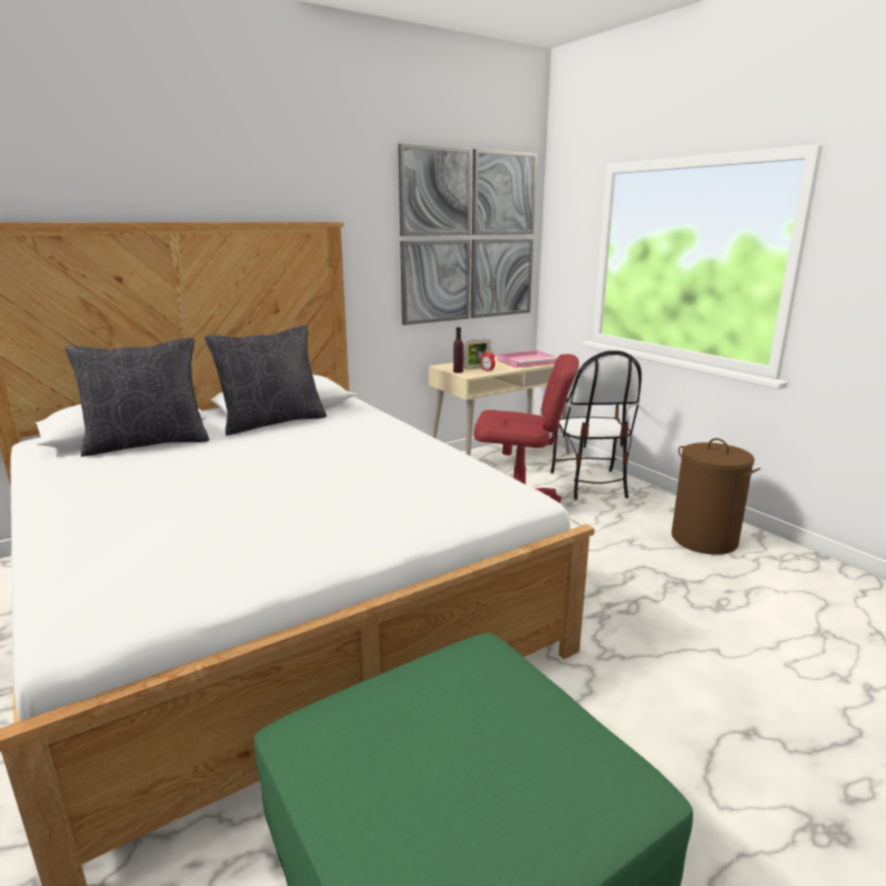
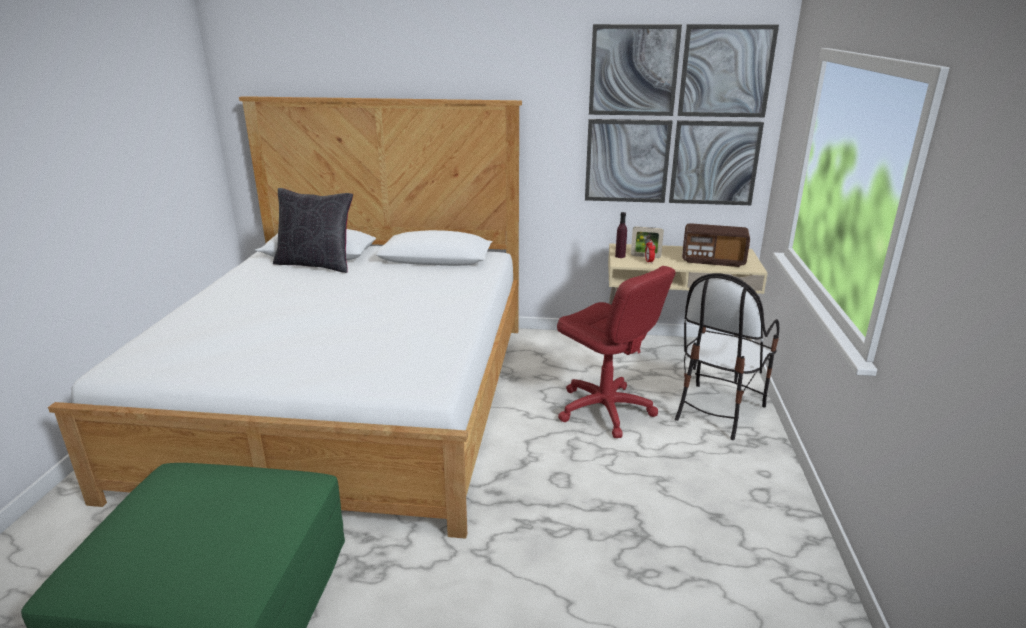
camera: 40 degrees right, 5 degrees up
(272, 422) = (406, 268): black pillow -> none
(527, 361) = (713, 260): pink tray -> radio
(704, 539) = (740, 514): brown laundry basket -> none

